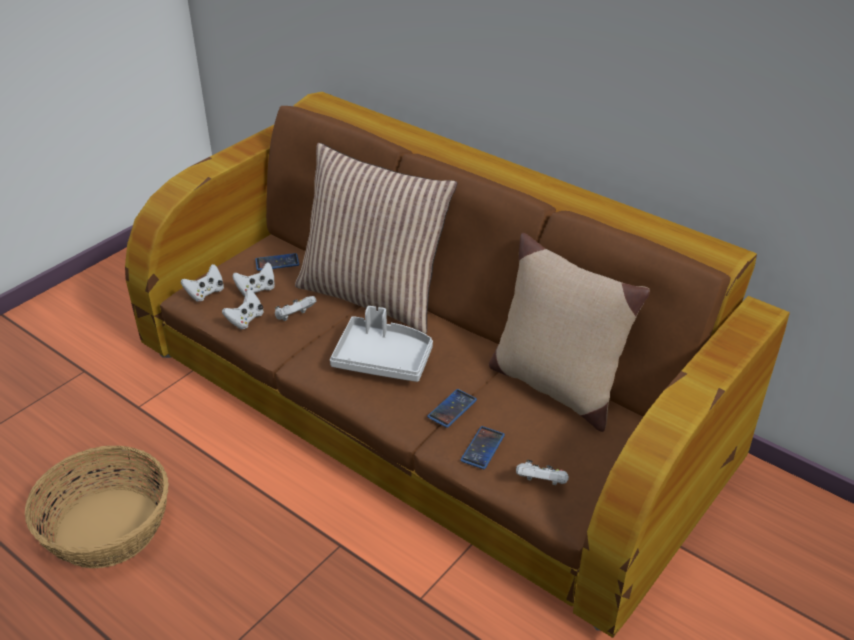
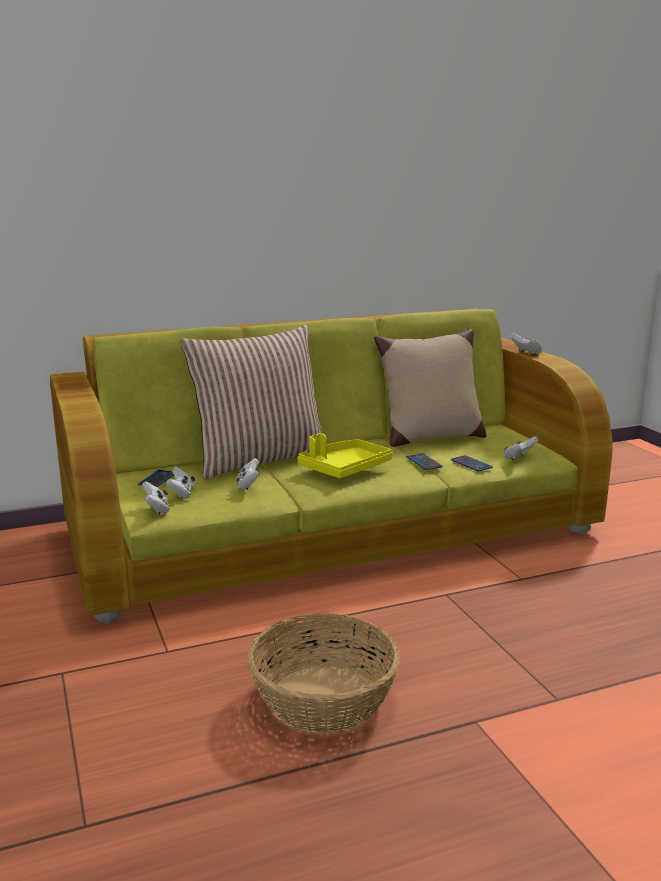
camera: 60 degrees left, 20 degrees down
(246, 320) = (221, 502): white game controller -> white game controller (526, 353)
(383, 359) = (344, 469): grey tray -> yellow tray
(428, 405) = (331, 529): brown sofa -> green sofa

